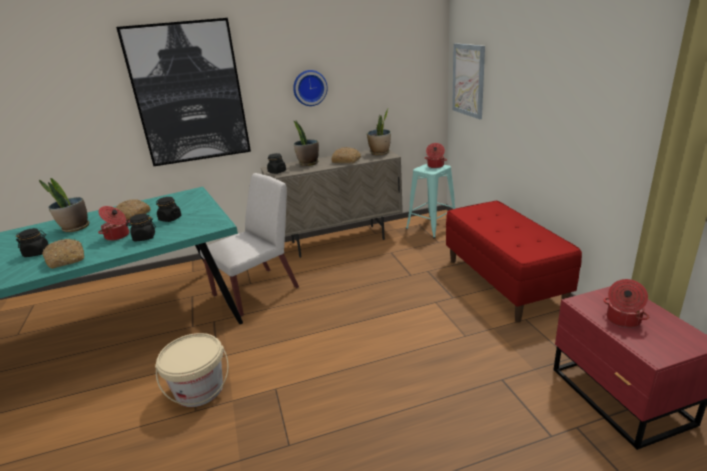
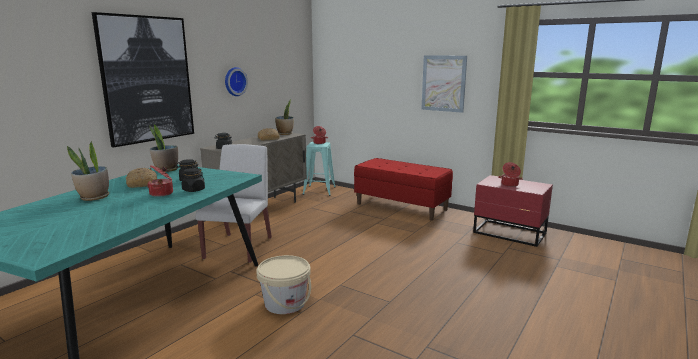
camera: 40 degrees left, 10 degrees down
(37, 253) = (96, 213): black jar -> none
(67, 259) = (146, 210): bread -> none
(308, 163) = (239, 142): potted plant -> potted plant (166, 170)
(468, 80) = (337, 81): picture -> picture (443, 83)

